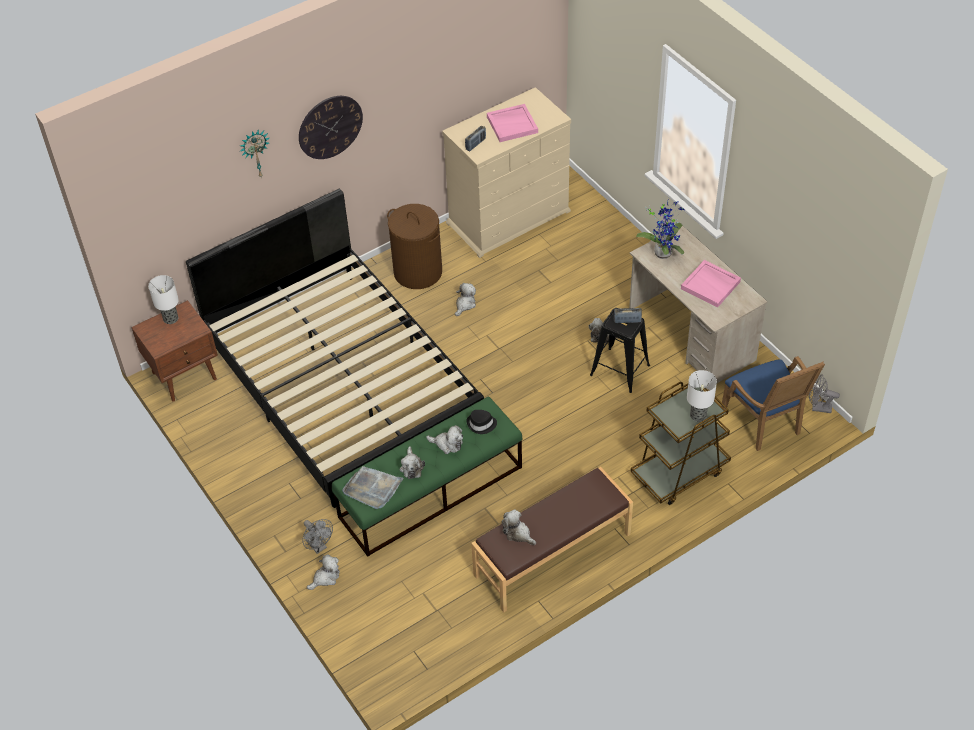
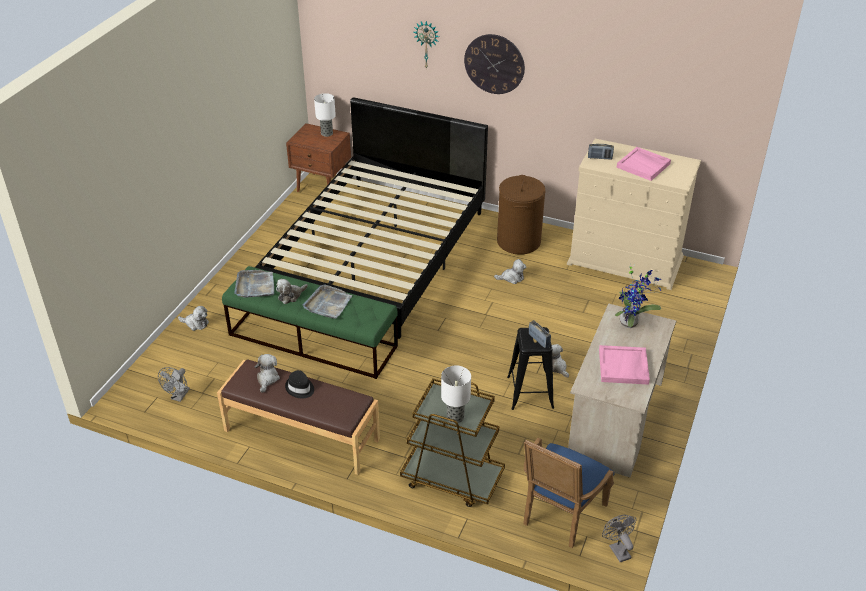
camera: 55 degrees right, 10 degrees down
(318, 546) = (221, 308): grey fan -> grey fan (179, 397)
(447, 444) = (327, 304): plush toy -> grey tray
(481, 424) = (362, 313): black hat -> black hat (300, 388)

